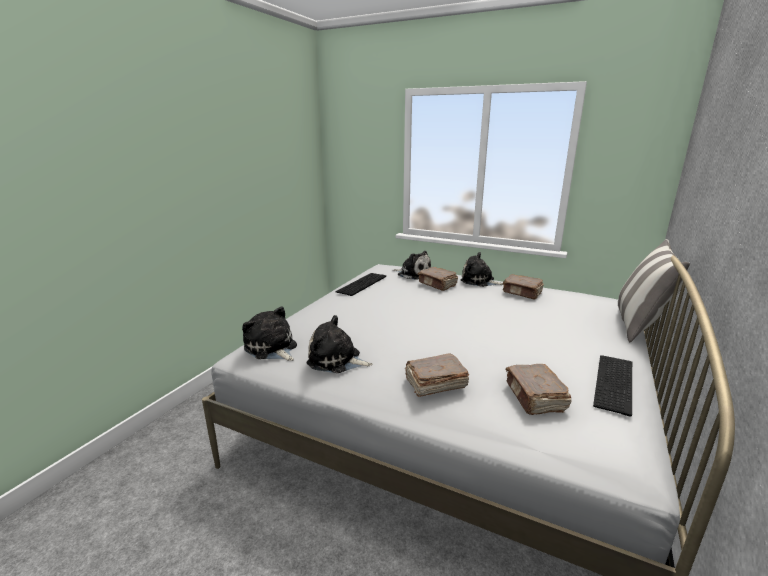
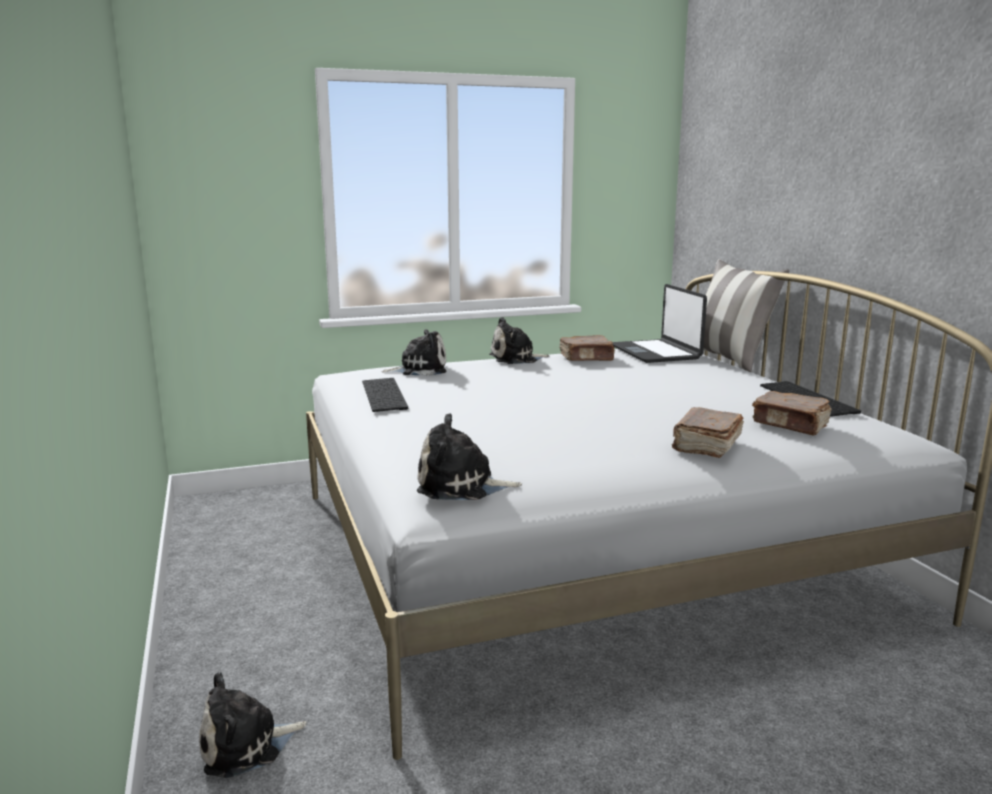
camera: 45 degrees left, 5 degrees down
(337, 360) = (571, 465): plush toy -> plush toy (246, 745)
(437, 284) = (482, 372): brown book -> none
(583, 303) = (656, 352): none -> laptop

